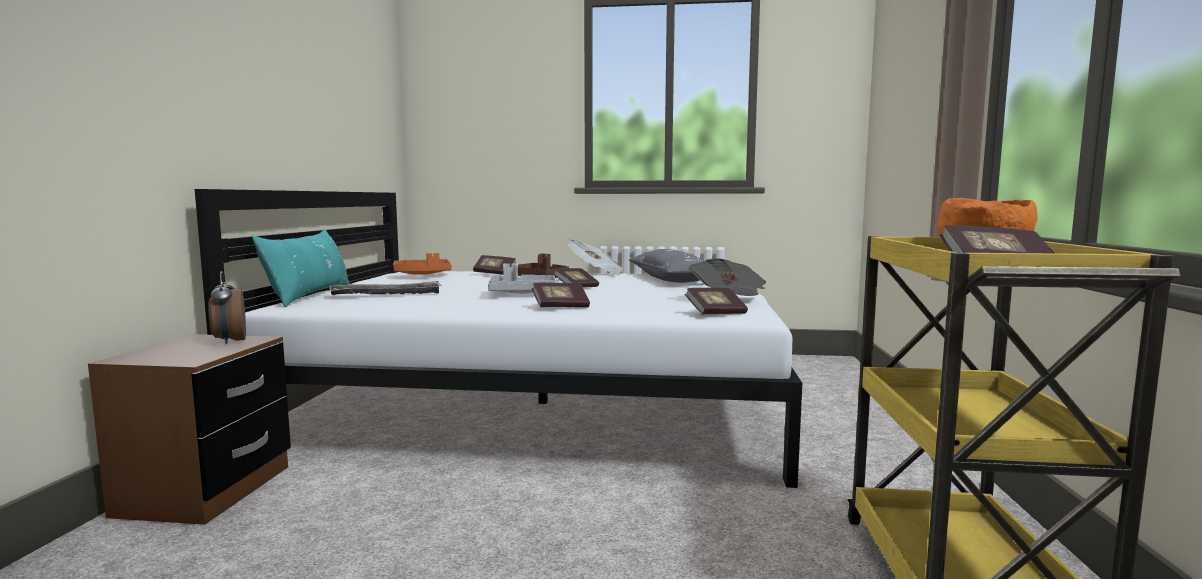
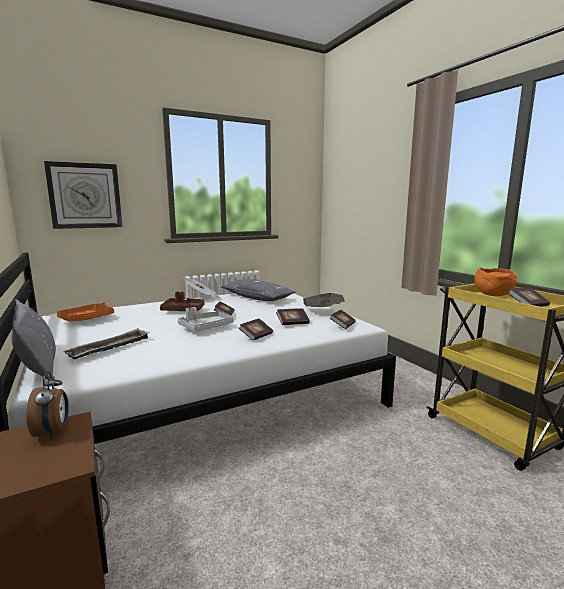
camera: 35 degrees left, 5 degrees up
(229, 341) = (53, 431): alarm clock -> alarm clock turned 135 degrees counterclockwise
(310, 295) = (37, 361): turquoise pillow -> grey pillow
(479, 127) = (85, 196): none -> wall clock
(495, 273) = (141, 309): book -> book (292, 323)

